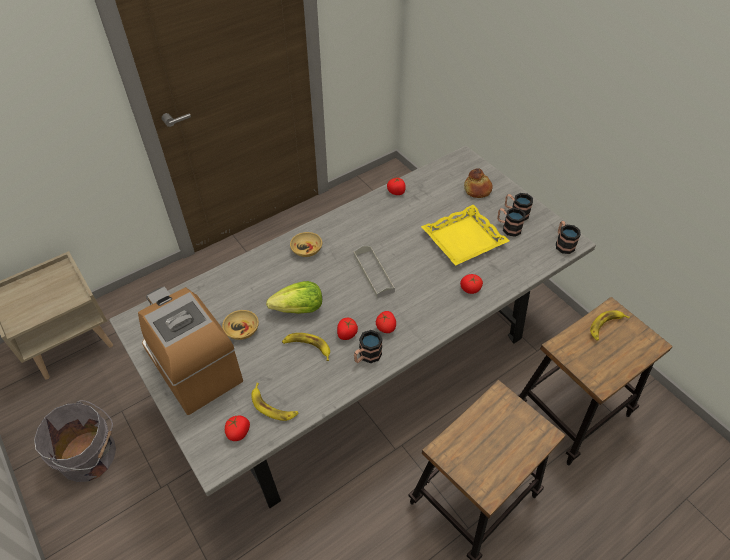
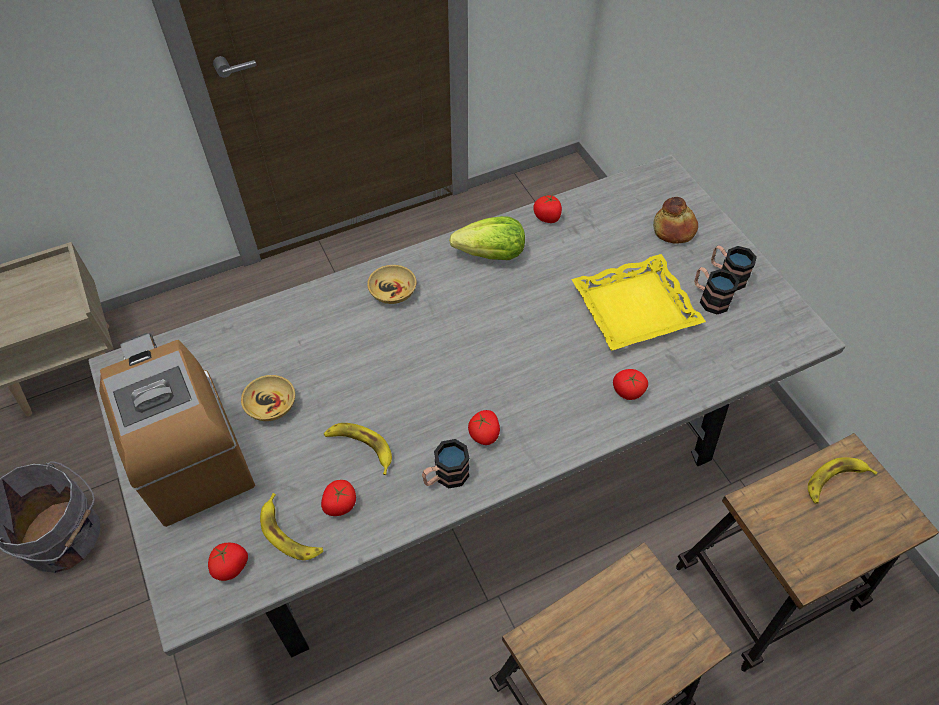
camera: 10 degrees right, 5 degrees up
(299, 309) = (361, 385): lettuce -> lettuce (491, 255)
(347, 334) = (423, 436): tomato -> tomato (340, 505)
(373, 273) = (484, 343): grey tray -> none
(563, 243) = (792, 336): mug -> none

